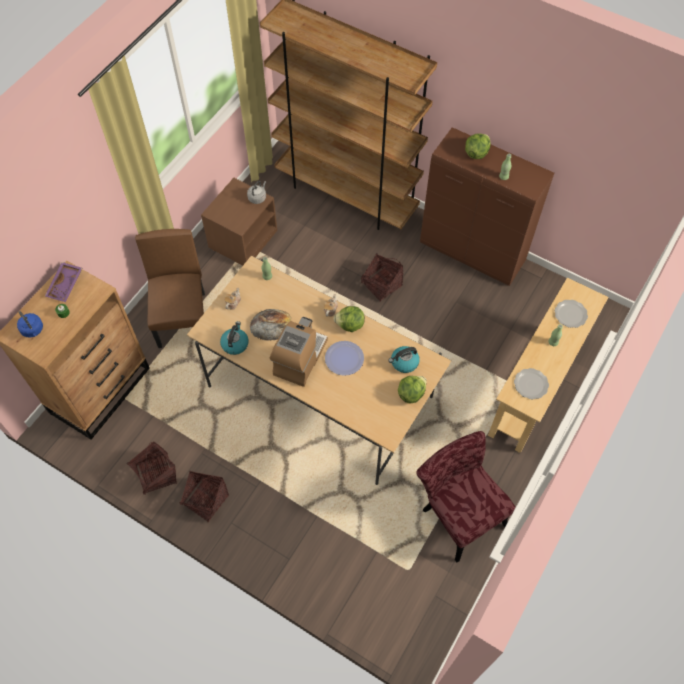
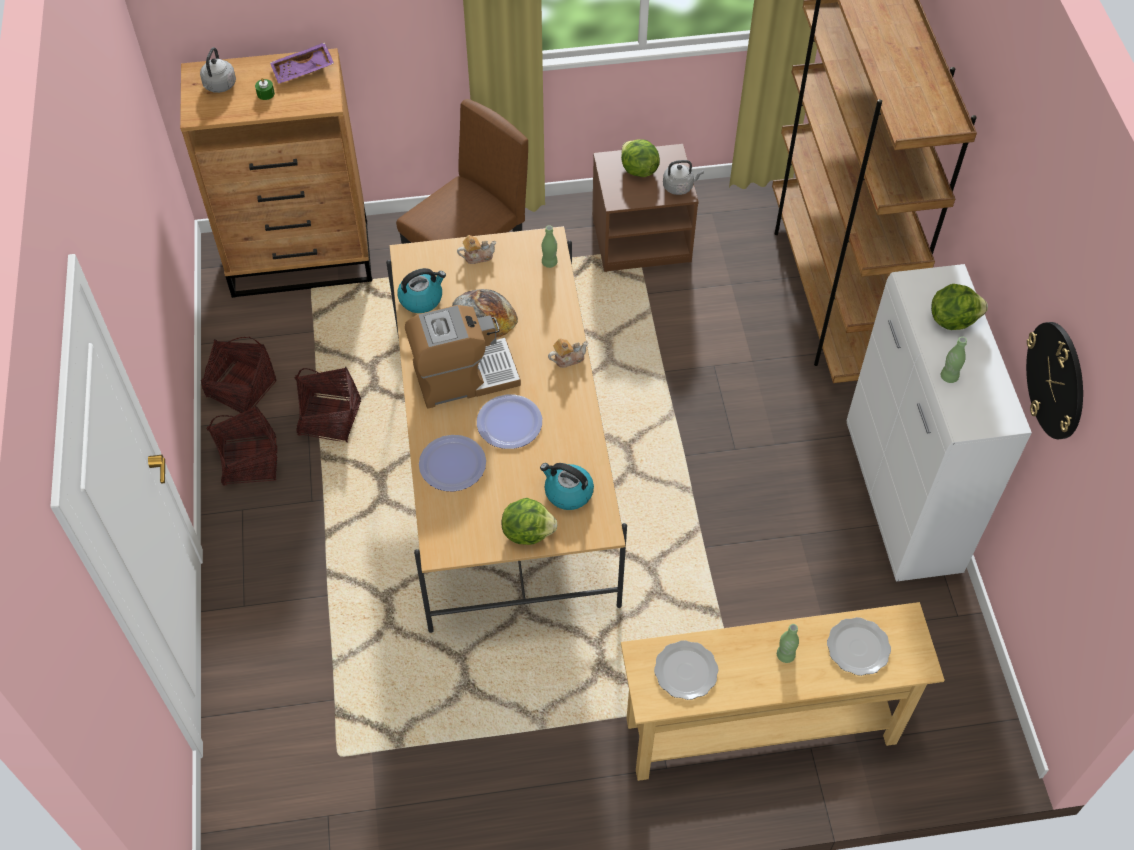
camera: 50 degrees right, 5 degrees down
(33, 330) = (219, 86): blue kettle -> grey kettle
(346, 398) = (452, 464): none -> plate
(350, 325) = (565, 395): lettuce -> lettuce (638, 170)
(381, 284) = (733, 428): basket -> basket (329, 418)
(458, 511) = (475, 759): red chair -> none
(473, 253) = (902, 500): brown cabinet -> white cabinet
(560, 141) = (1056, 380): none -> wall clock

